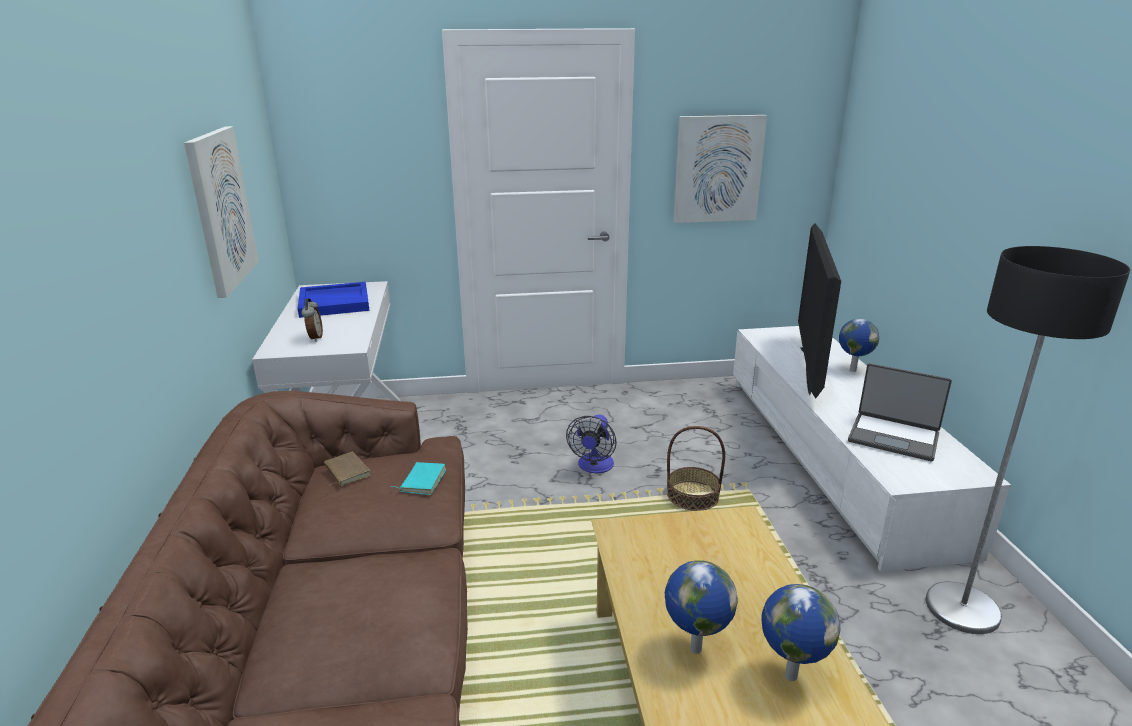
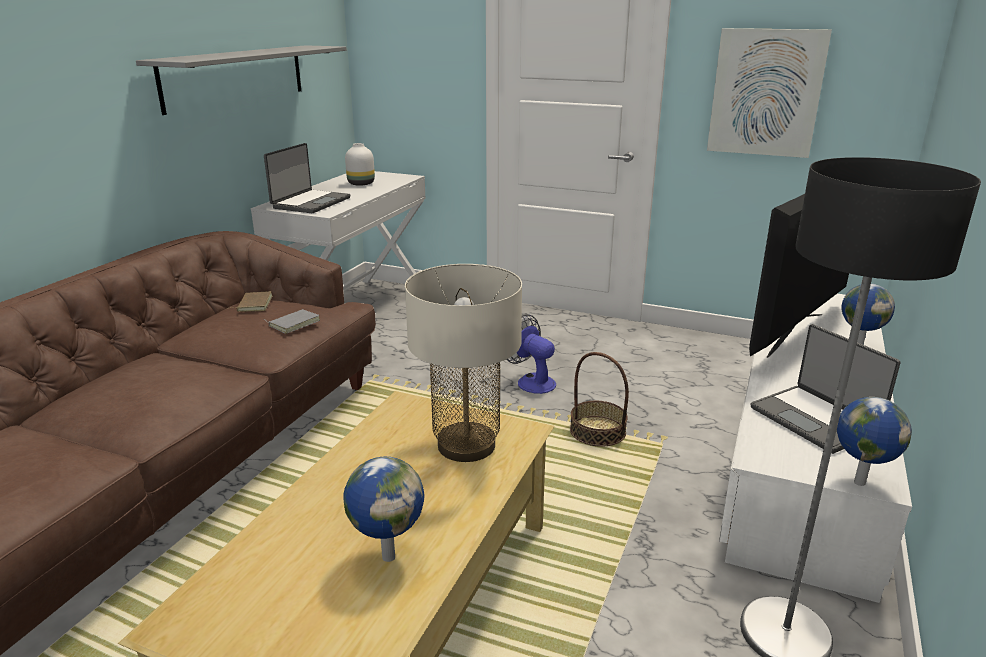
camera: 30 degrees right, 0 degrees up
(221, 209) = (235, 77): picture -> grey shelf
(314, 338) = (310, 203): alarm clock -> laptop
(335, 302) = (362, 183): blue tray -> white vase
(422, 480) = (294, 323): turquoise book -> grey book
(594, 467) = (531, 381): fan -> fan turned 90 degrees clockwise
(694, 649) = (339, 505): globe -> globe (858, 482)
(718, 549) = (466, 445): none -> table lamp

